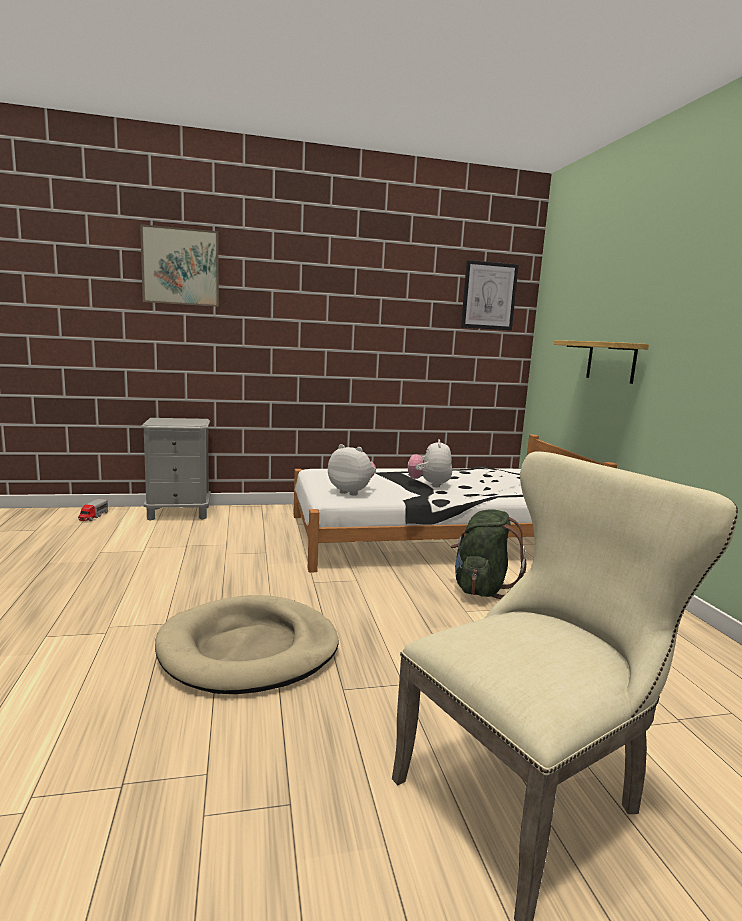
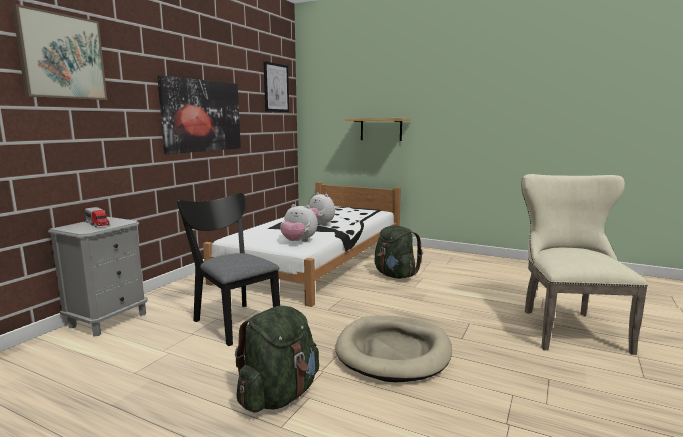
camera: 50 degrees left, 0 degrees up
(93, 516) = (23, 360): toy truck -> toy truck (98, 224)
(101, 617) = (279, 395): none -> green backpack
(230, 551) = (233, 321): none -> black chair
(345, 328) = (202, 116): none -> picture
(351, 492) = (298, 241): plush toy -> plush toy turned 135 degrees counterclockwise

